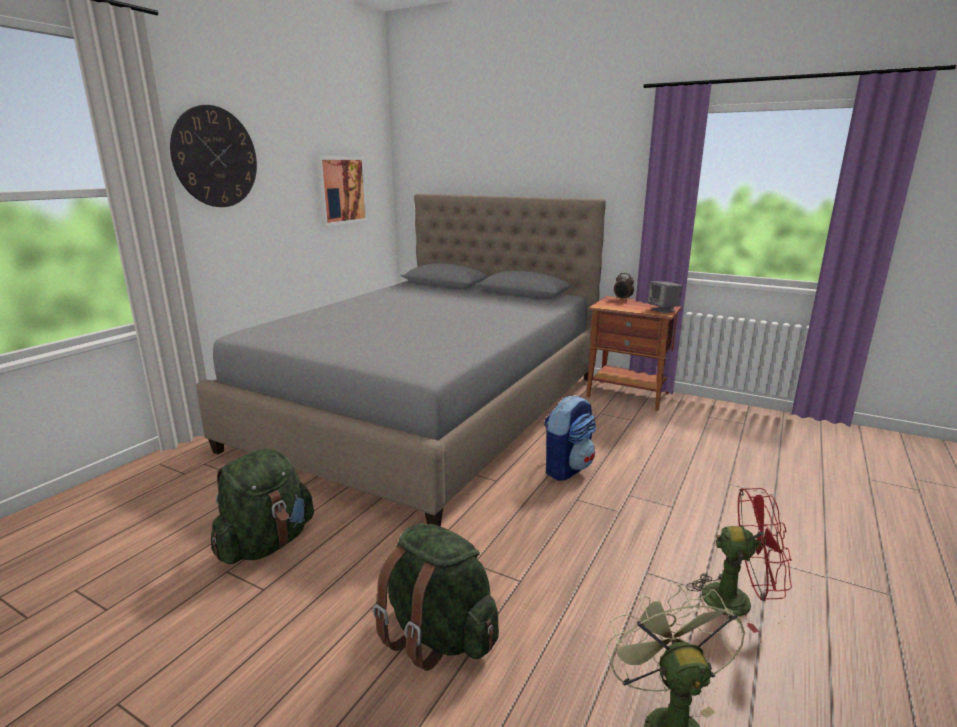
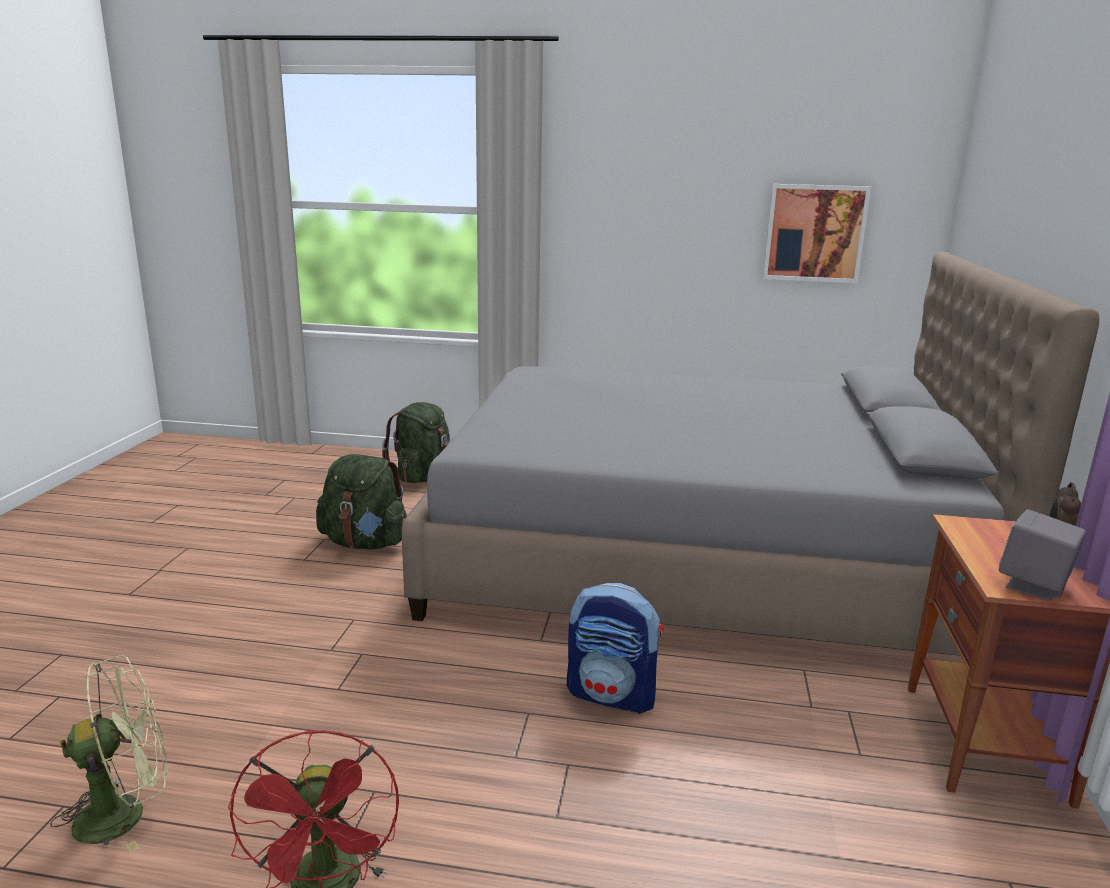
camera: 70 degrees right, 0 degrees up
(215, 157) = (613, 182): wall clock -> none
(438, 635) = (251, 654): green backpack -> green backpack (423, 477)

